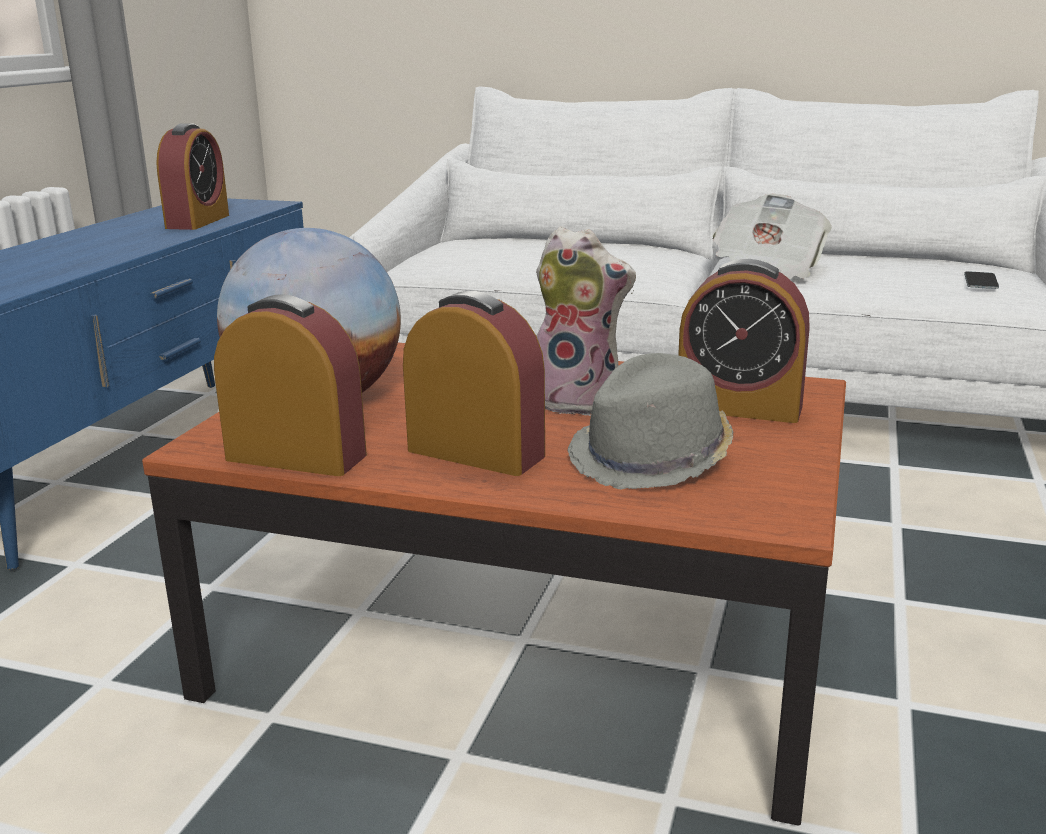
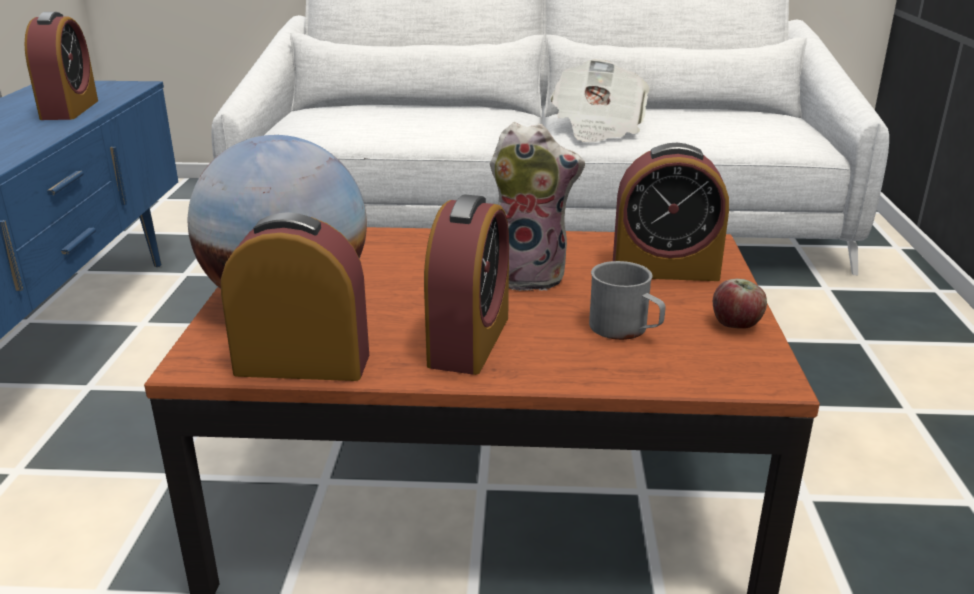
camera: 15 degrees left, 5 degrees up
(475, 453) = (469, 341): alarm clock -> alarm clock turned 90 degrees clockwise
(653, 459) = (626, 330): grey hat -> grey mug
(785, 466) = (736, 325): none -> apple
(981, 281) = (770, 128): phone -> none

